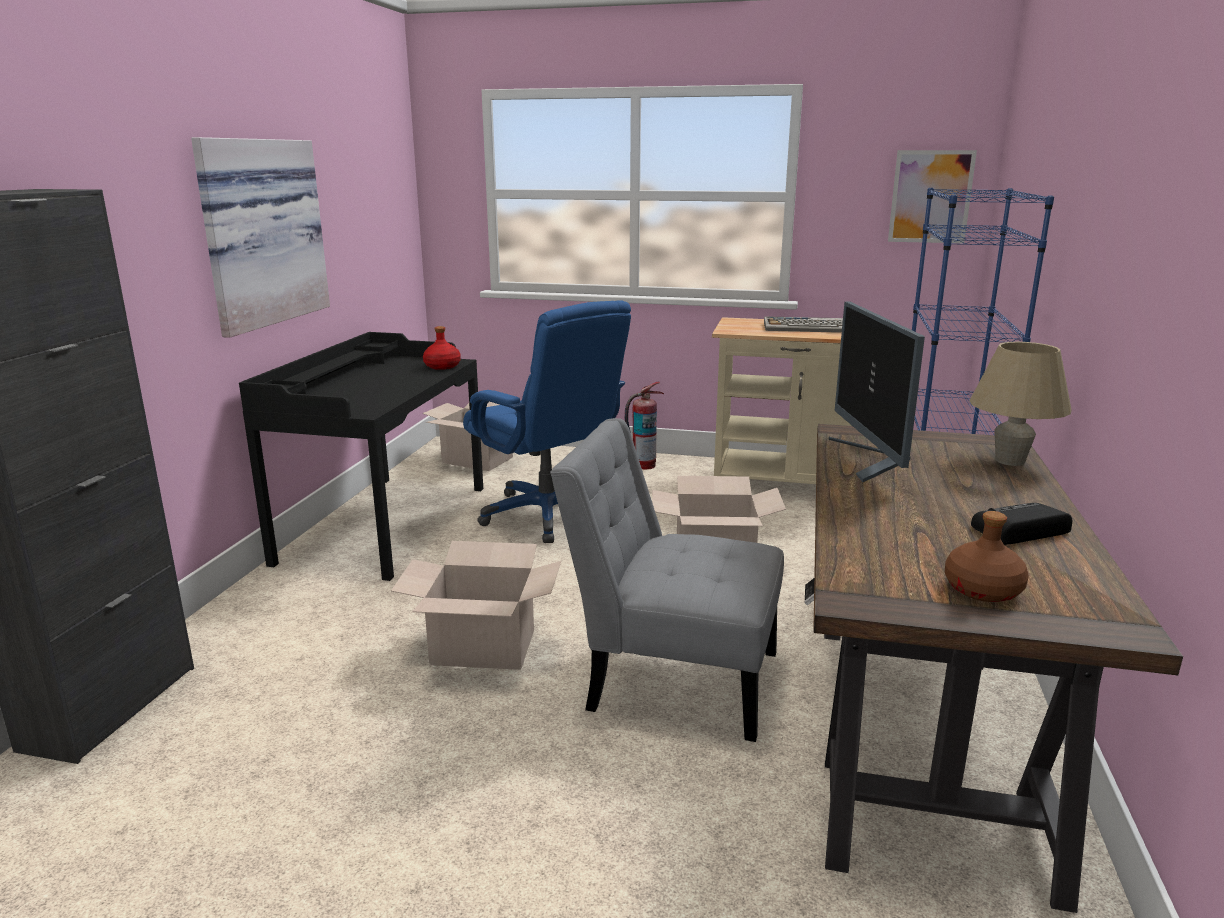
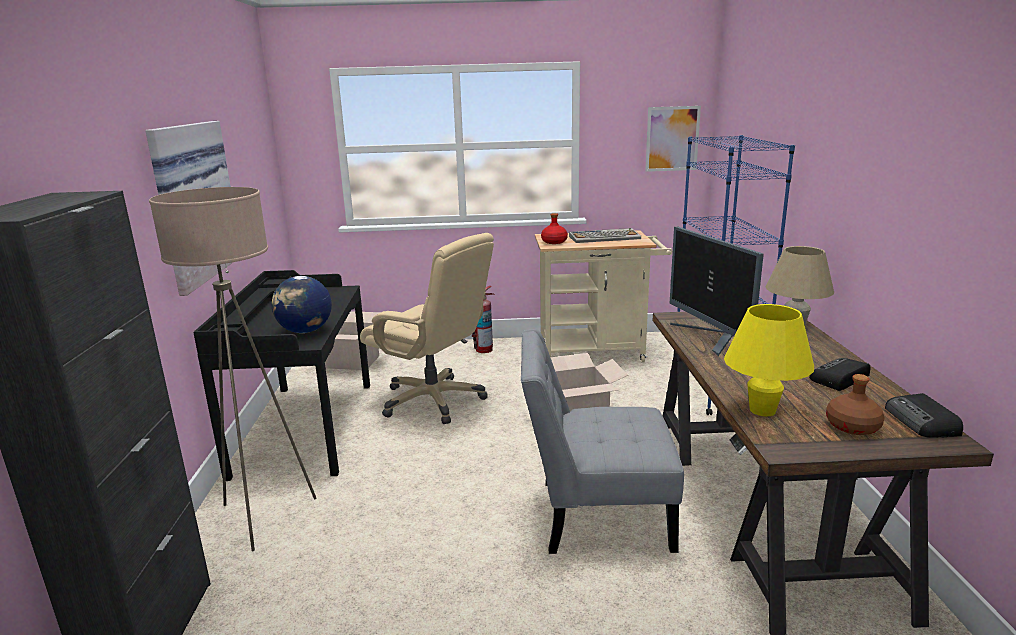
camera: 15 degrees left, 0 degrees up
(287, 610) = (264, 516): none -> beige floor lamp
(373, 400) = (305, 331): none -> globe
(442, 366) = (337, 294): red bottle -> red bottle (554, 242)
(484, 647) = (444, 518): cardboard box -> none
(548, 515) = (433, 400): blue office chair -> beige office chair
(865, 552) = (762, 410): none -> yellow table lamp
(1100, 600) = (922, 422): none -> radio

